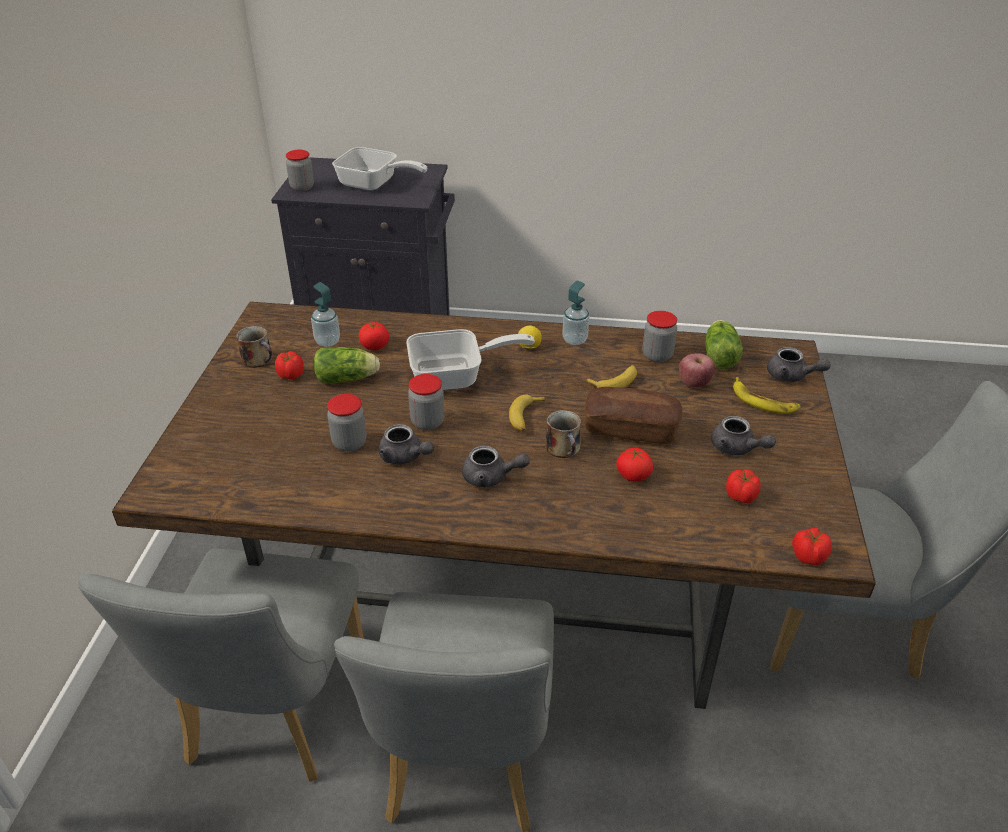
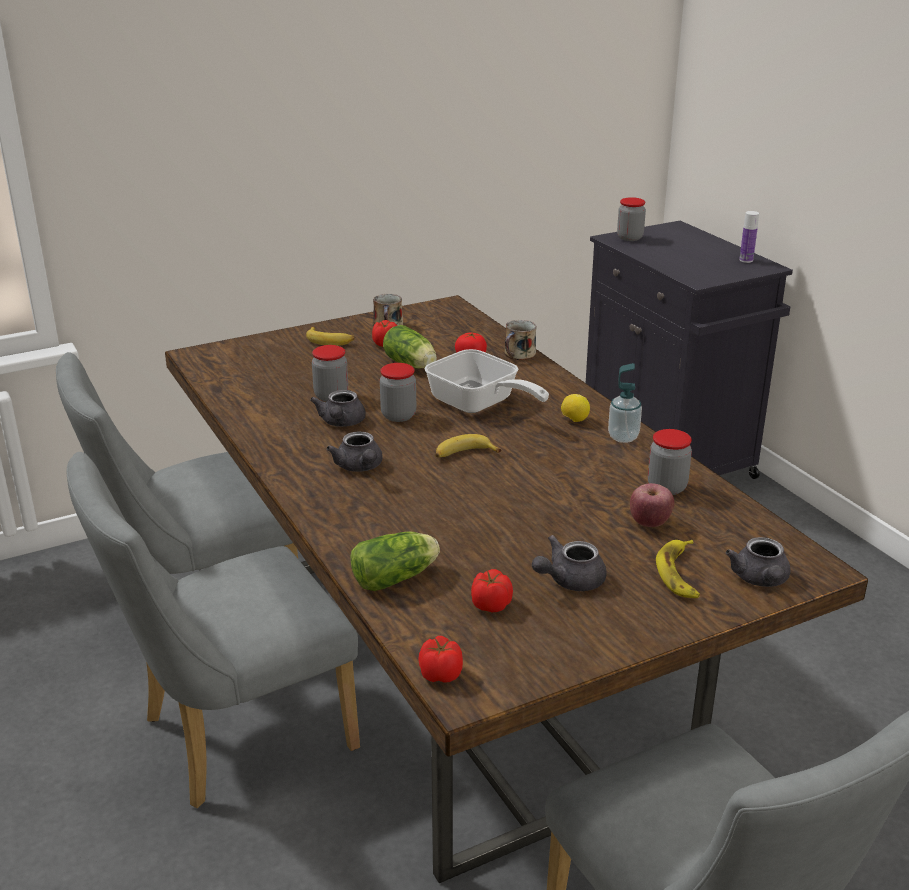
camera: 55 degrees right, 10 degrees down
(327, 341) = (449, 340): soap dispenser -> none
(374, 184) = (690, 257): frying pan -> none
(409, 170) = (746, 260): none -> bottle
(564, 448) = (443, 486): mug -> mug (519, 354)
(614, 381) = (585, 479): banana -> banana (330, 341)
(631, 429) = (518, 511): bread -> none
(633, 476) = (447, 534): tomato -> none
(719, 355) = (727, 523): lettuce -> lettuce (397, 577)
(737, 449) = (569, 581): grey teapot -> grey teapot turned 45 degrees clockwise

